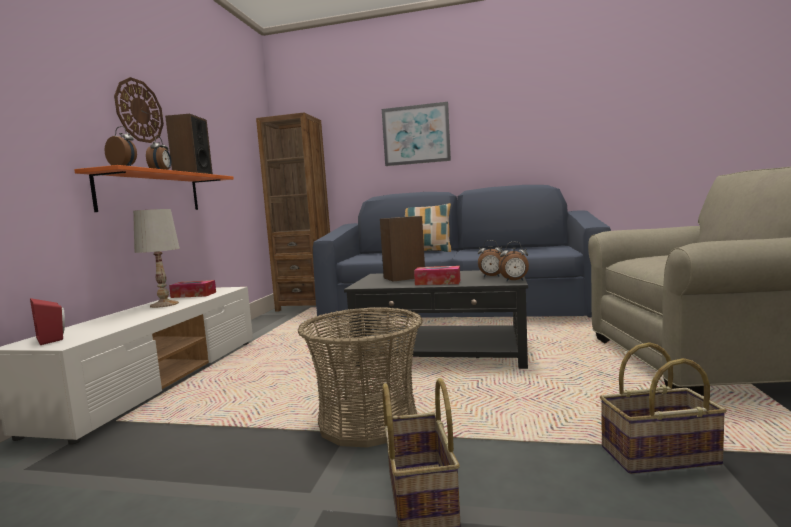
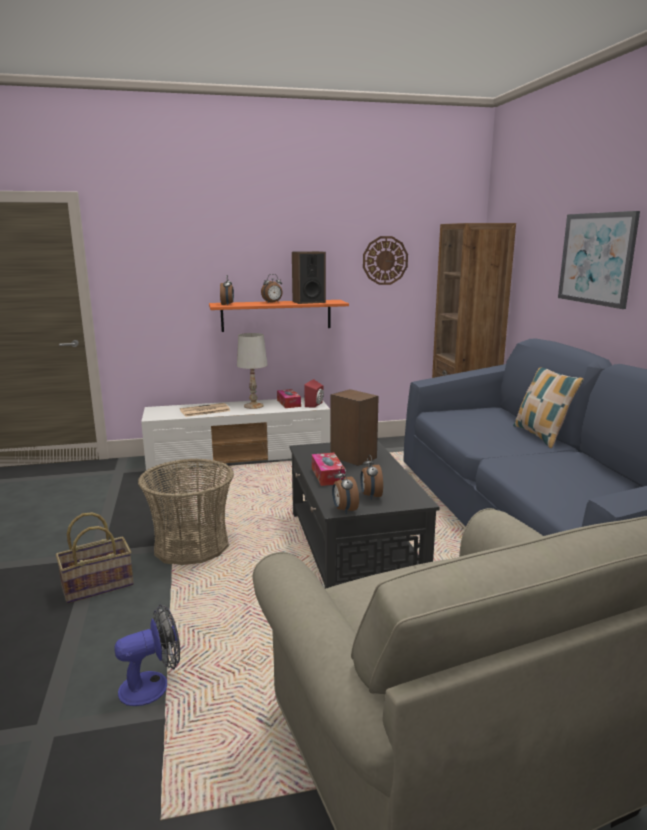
camera: 65 degrees right, 10 degrees up
(53, 339) = (163, 411): red speaker -> red speaker (315, 405)
(119, 321) = (204, 411): none -> newspaper
(139, 111) = (273, 249): wall clock -> wall clock (385, 260)
(659, 456) = (152, 685): basket -> fan

